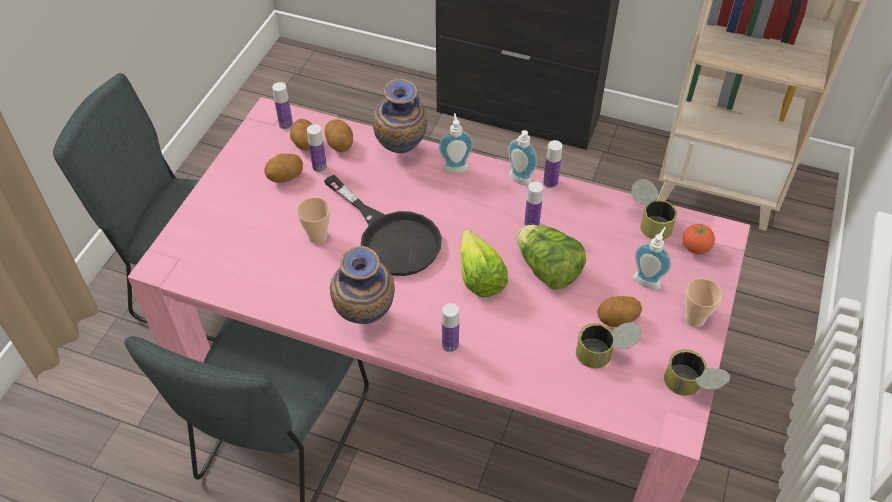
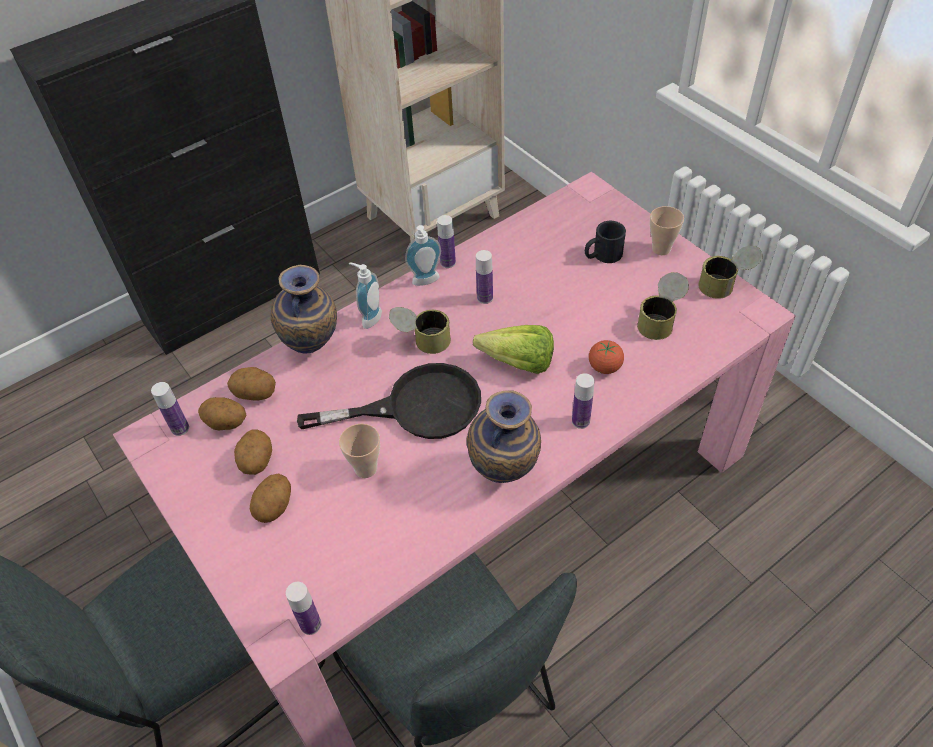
camera: 55 degrees left, 0 degrees up
(319, 167) = (270, 425): bottle -> bottle (310, 624)
(547, 270) = (545, 312): lettuce -> none
(617, 320) = (631, 295): potato -> potato (275, 507)
(648, 279) = (602, 255): soap dispenser -> black mug
(649, 221) = (542, 224): can -> can (422, 341)
(695, 248) = (591, 212): tomato -> tomato (604, 367)

